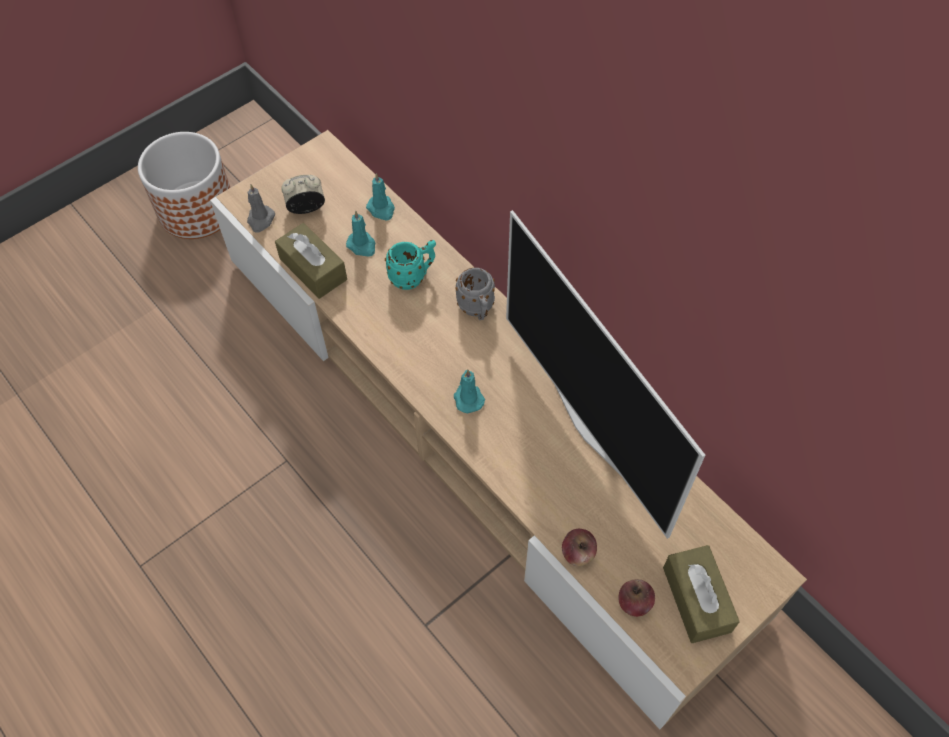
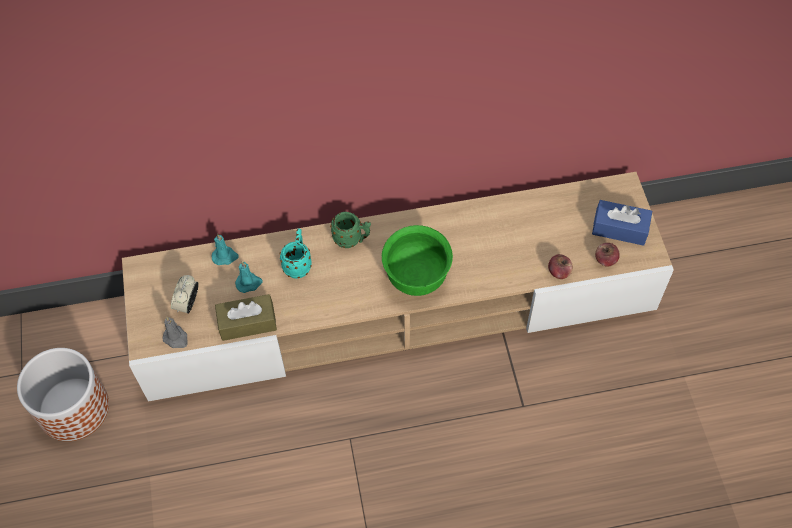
camera: 60 degrees left, 0 degrees up
(468, 398) = (416, 278): turquoise candle -> green bowl
(477, 310) = (352, 239): grey mug -> green mug
(591, 426) = (479, 222): television -> none
(696, 599) = (619, 229): brown tissue box -> blue tissue box

